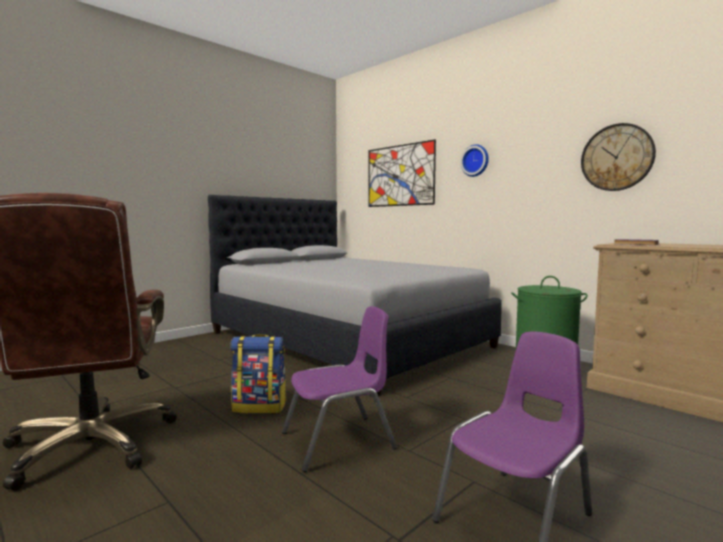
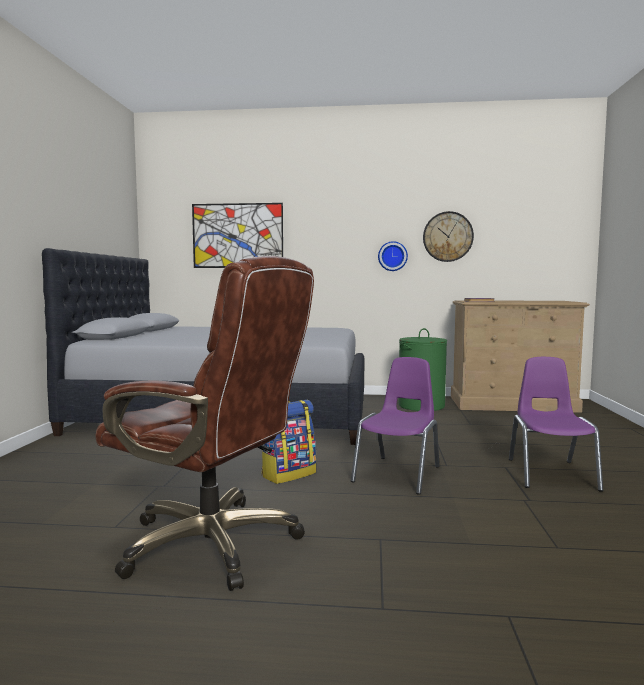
camera: 40 degrees left, 0 degrees up
(475, 161) = (328, 228): wall clock -> wall clock (392, 256)

